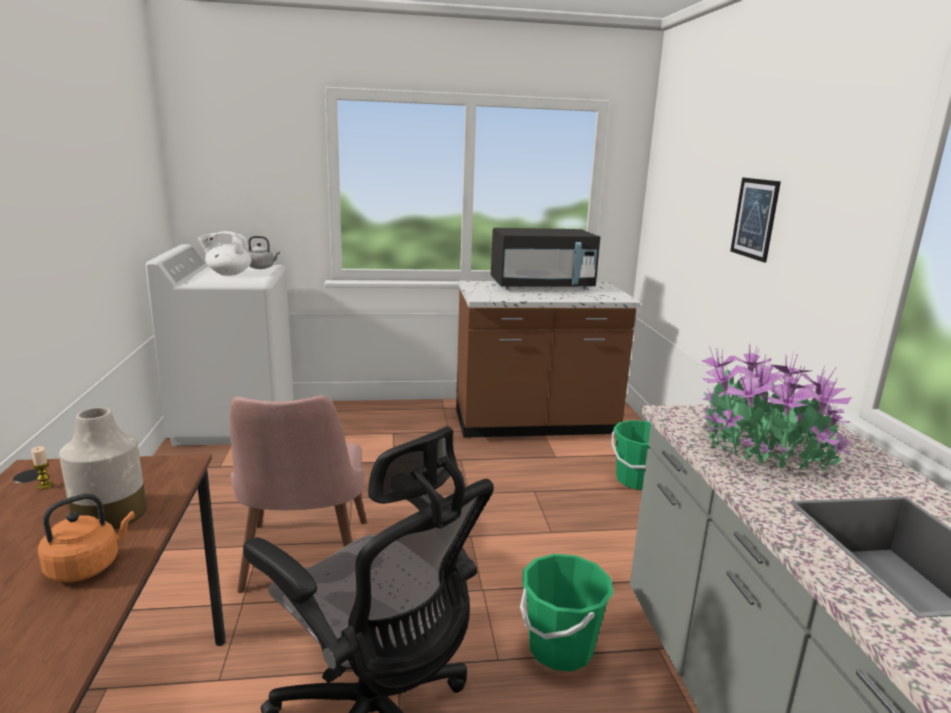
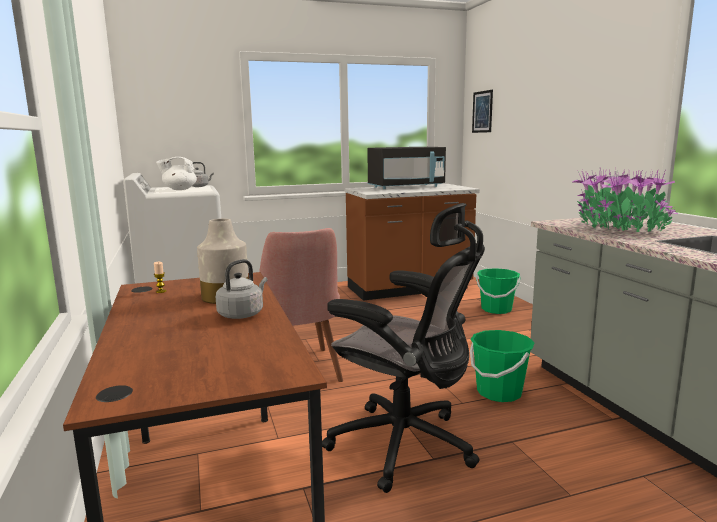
camera: 10 degrees left, 5 degrees down
(87, 566) = (242, 314): orange kettle -> grey kettle
(754, 218) = (559, 117): picture -> picture (482, 112)

